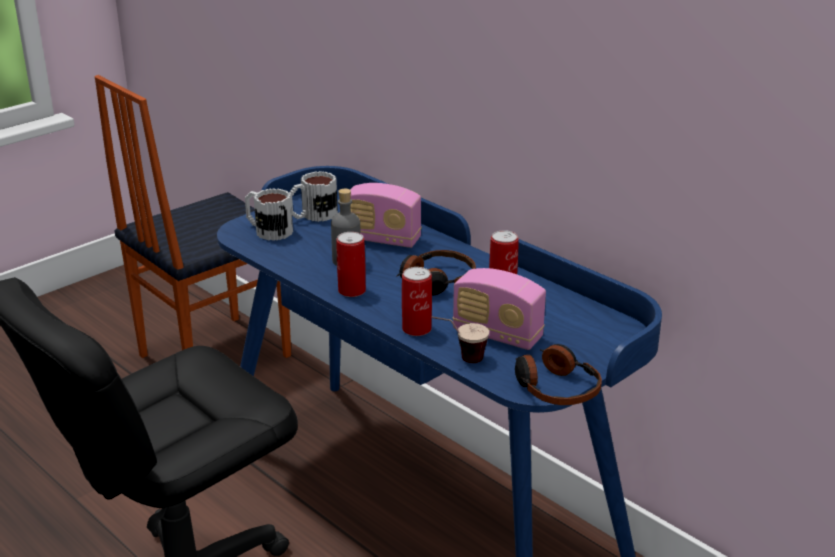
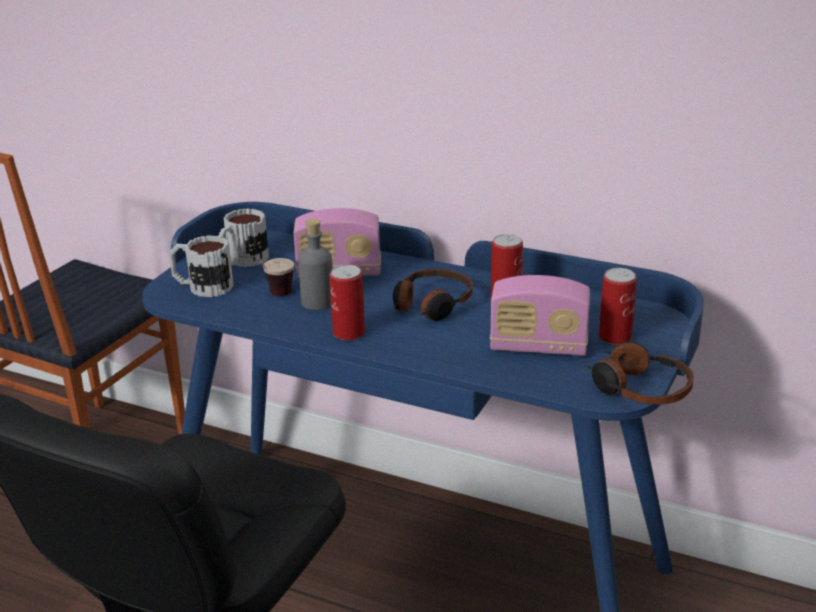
camera: 20 degrees left, 0 degrees up
(416, 329) = (451, 359): can -> can (615, 337)
(459, 359) = (521, 381): cup -> cup (269, 295)

